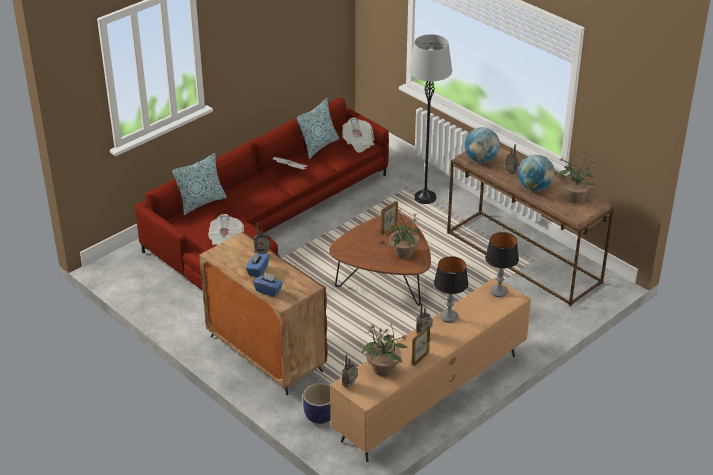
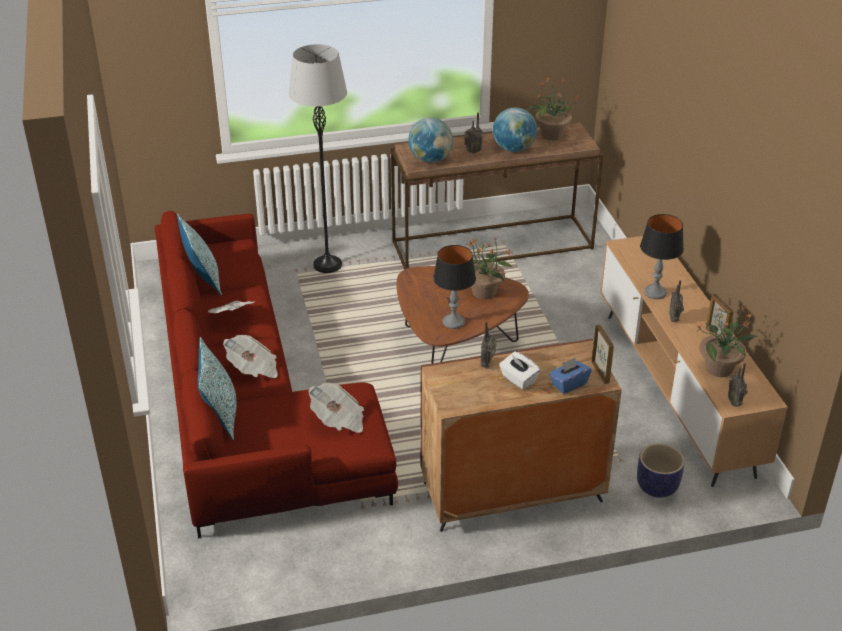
camera: 60 degrees left, 0 degrees up
(257, 270) = (518, 379): blue tissue box -> white tissue box
(358, 143) = (231, 249): newspaper -> newspaper (253, 369)
(389, 230) = (431, 286): picture frame -> picture frame (600, 372)
(499, 292) = (634, 247): table lamp -> table lamp (453, 322)

